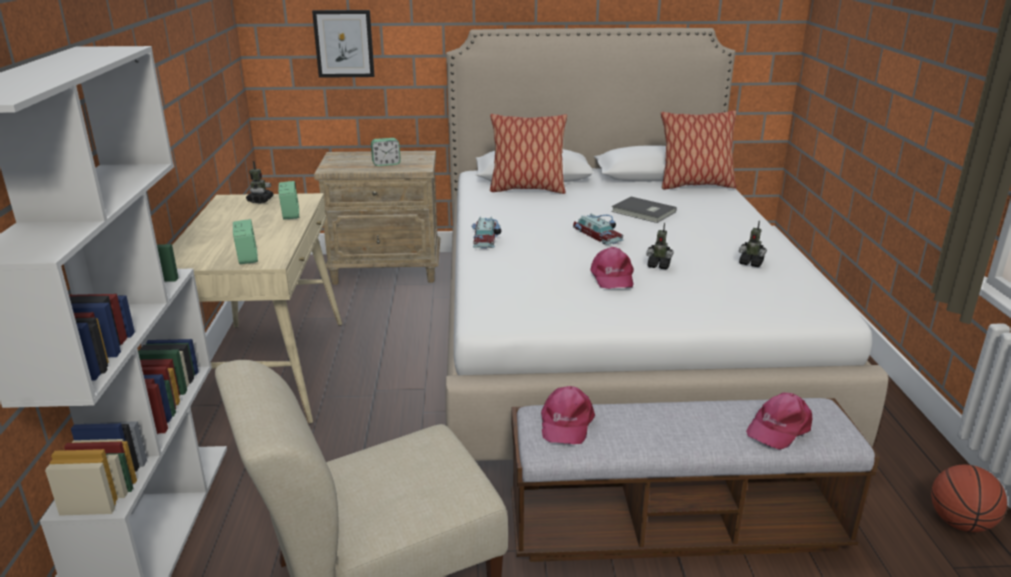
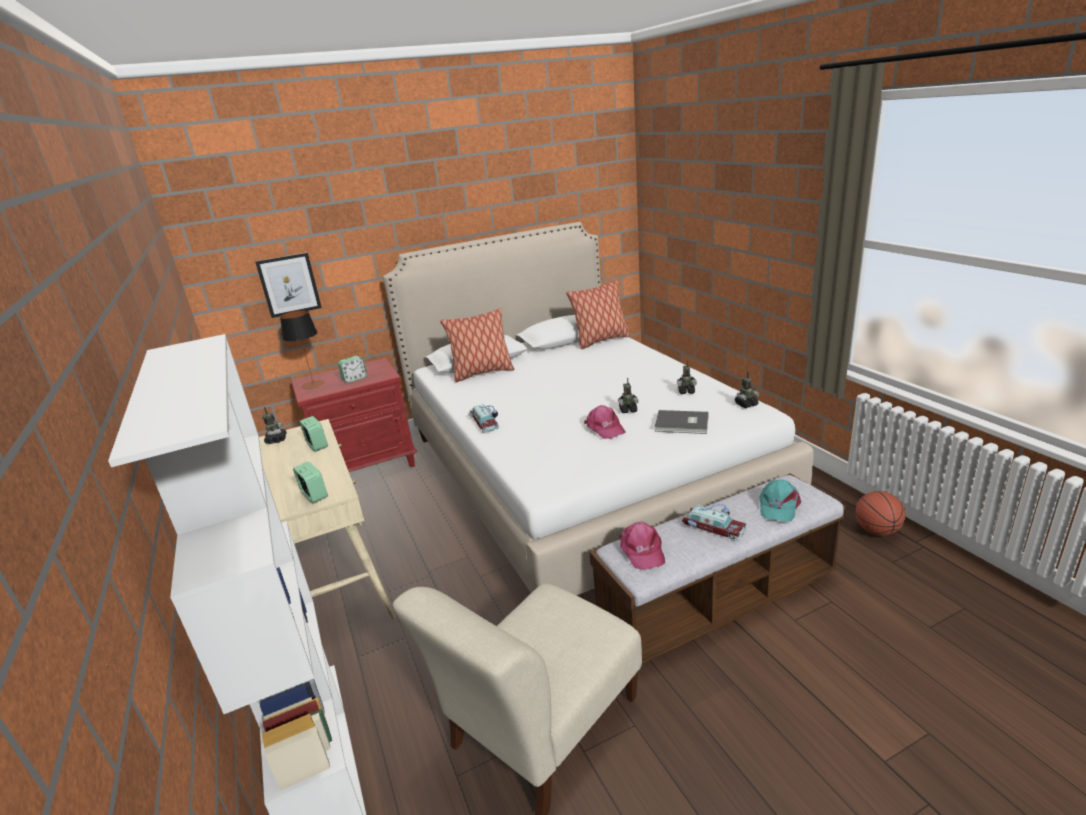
camera: 20 degrees left, 0 degrees up
(343, 160) = (313, 384): none -> table lamp
(387, 270) = (368, 466): beige nightstand -> red nightstand
(598, 235) = (566, 397): toy car -> toy car (713, 526)
(643, 212) = (583, 371): grey book -> grey book (682, 424)
(778, 428) = (778, 506): pink cap -> turquoise cap
(816, 296) = (746, 404): none -> toy robot

